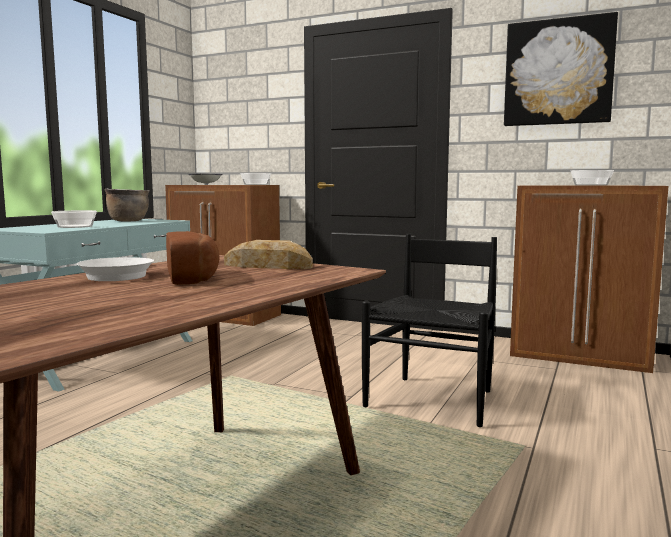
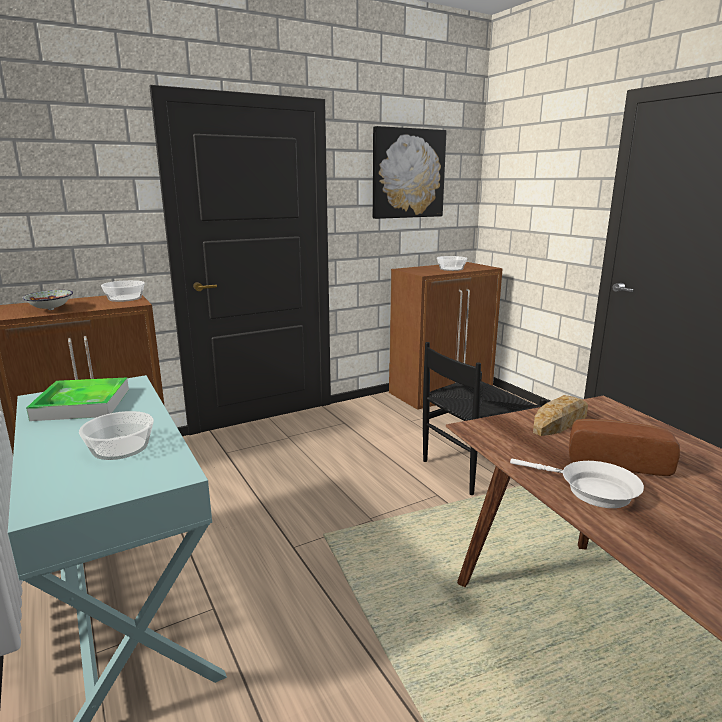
camera: 55 degrees left, 10 degrees up
(128, 221) = (82, 404): brown cooking pot -> tray
(433, 399) = (474, 468): black chair -> black chair turned 90 degrees counterclockwise

